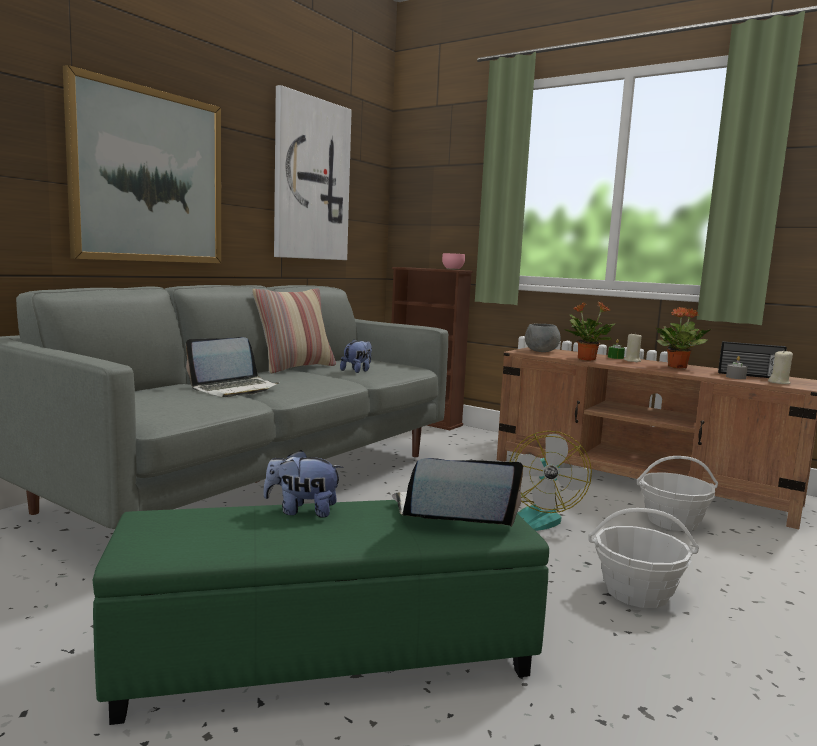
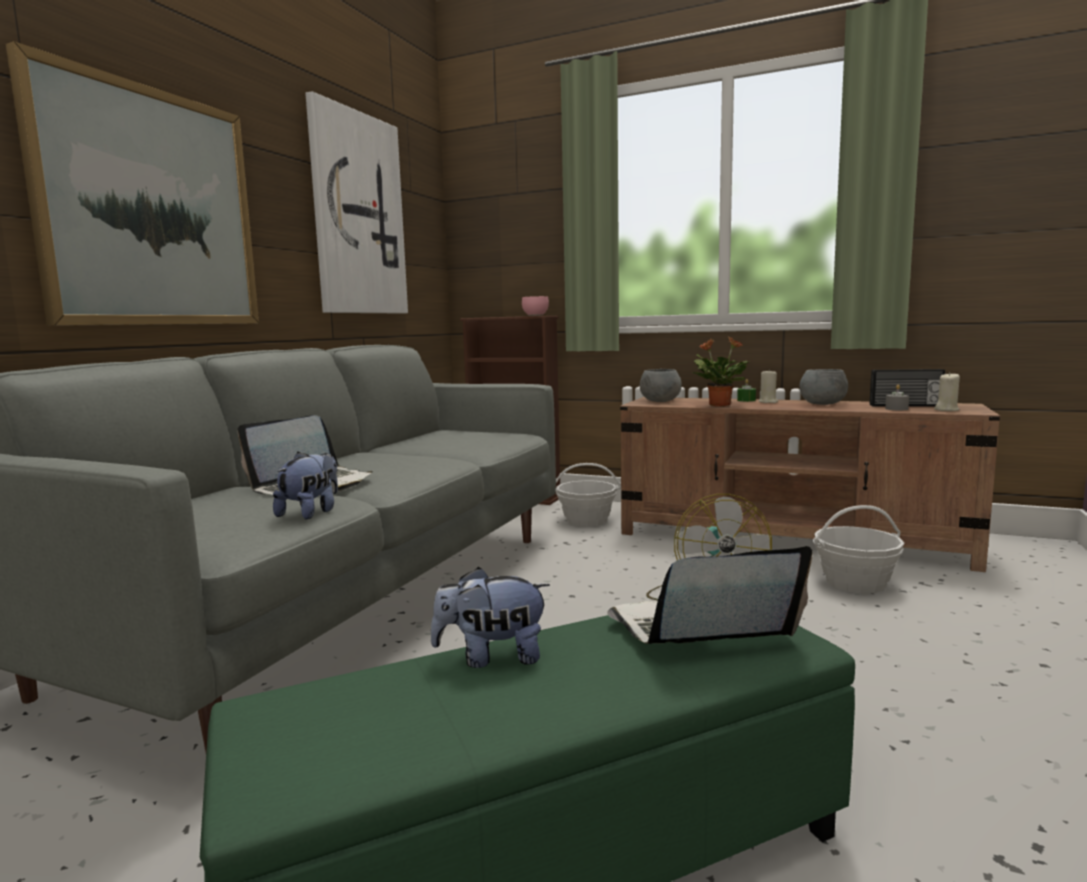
camera: 10 degrees left, 0 degrees up
(295, 368) = (374, 449): pillow -> none
(357, 371) = (454, 446): plush toy -> plush toy (311, 513)
(637, 592) = (879, 682): basket -> basket (586, 521)
(677, 367) = (823, 404): potted plant -> grey bowl

